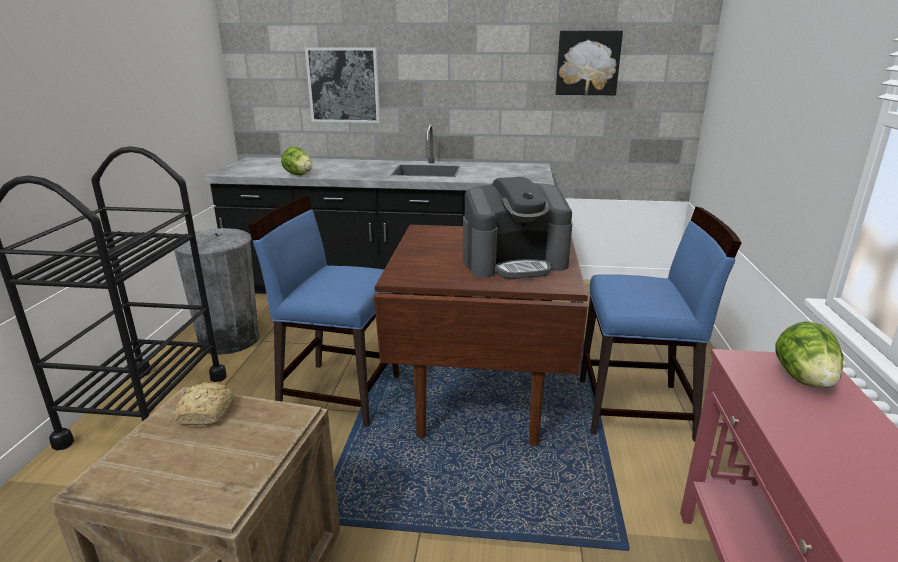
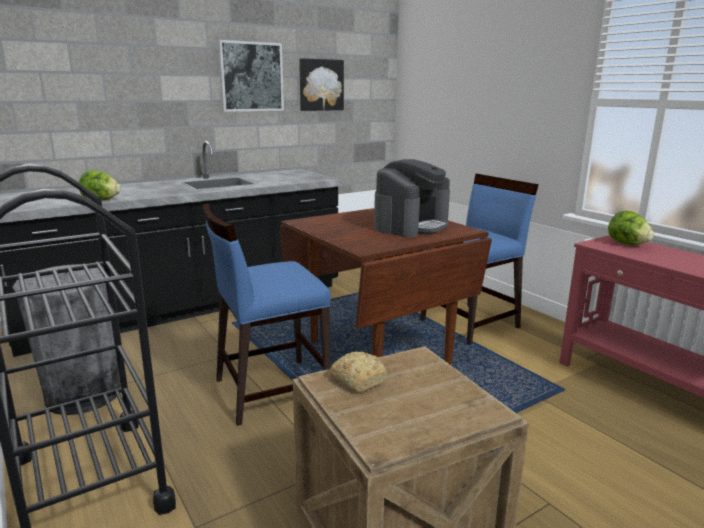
camera: 40 degrees left, 5 degrees down
(344, 85) = (104, 107): picture -> picture (251, 77)

